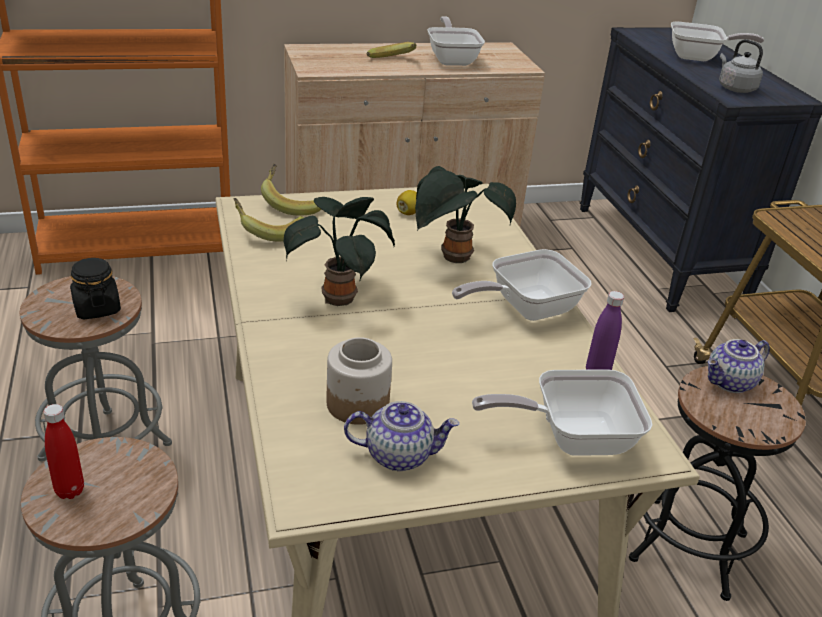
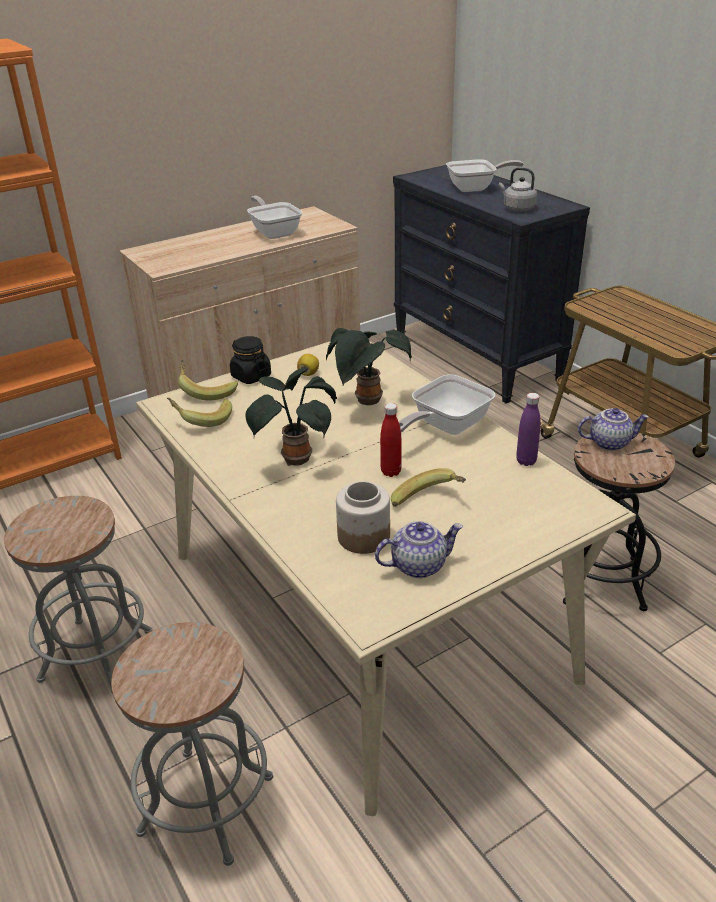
camera: 15 degrees left, 0 degrees up
(70, 490) = (153, 680): red bottle -> red bottle (391, 472)
(97, 308) = (76, 526): black jar -> black jar (251, 376)
(393, 62) = (226, 245): banana -> banana (429, 502)
(571, 437) = (535, 514): frying pan -> none
(730, 383) = (609, 442): teapot -> teapot turned 135 degrees counterclockwise

